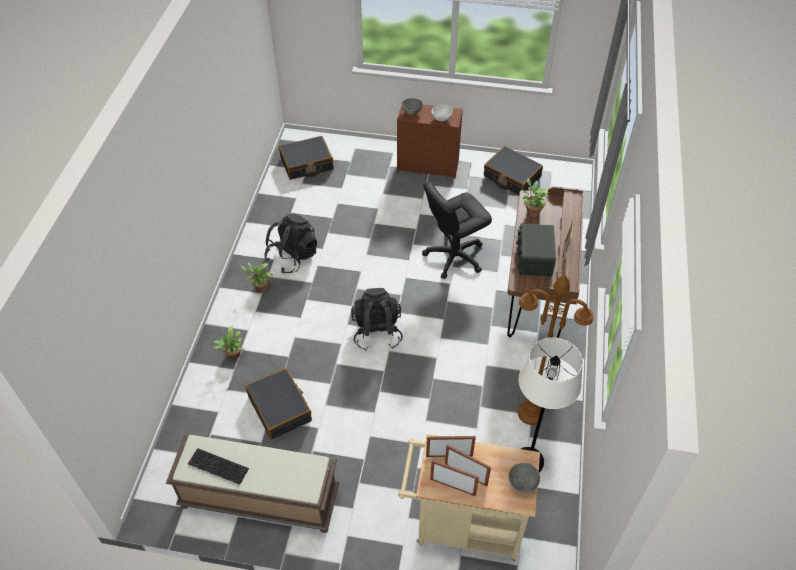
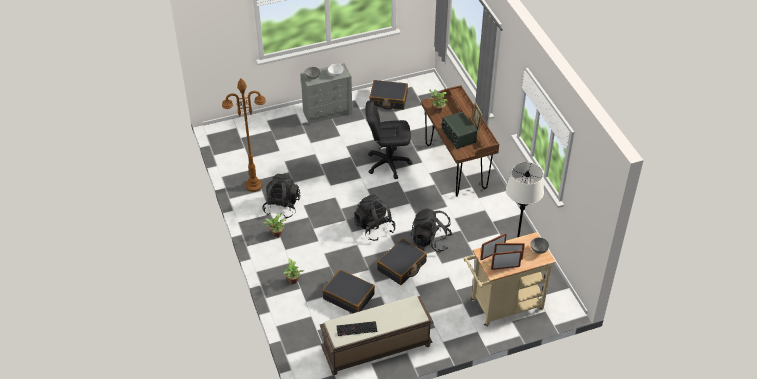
camera: 30 degrees left, 5 degrees down
(307, 164) = (241, 144): black suitcase -> black suitcase (401, 266)
(429, 166) = (328, 113): brown dresser -> grey dresser
(434, 382) = (430, 240): none -> black backpack
(454, 256) = (388, 163): black office chair -> black office chair turned 60 degrees clockwise
(530, 413) = (498, 233): brown floor lamp -> brown floor lamp (253, 186)

